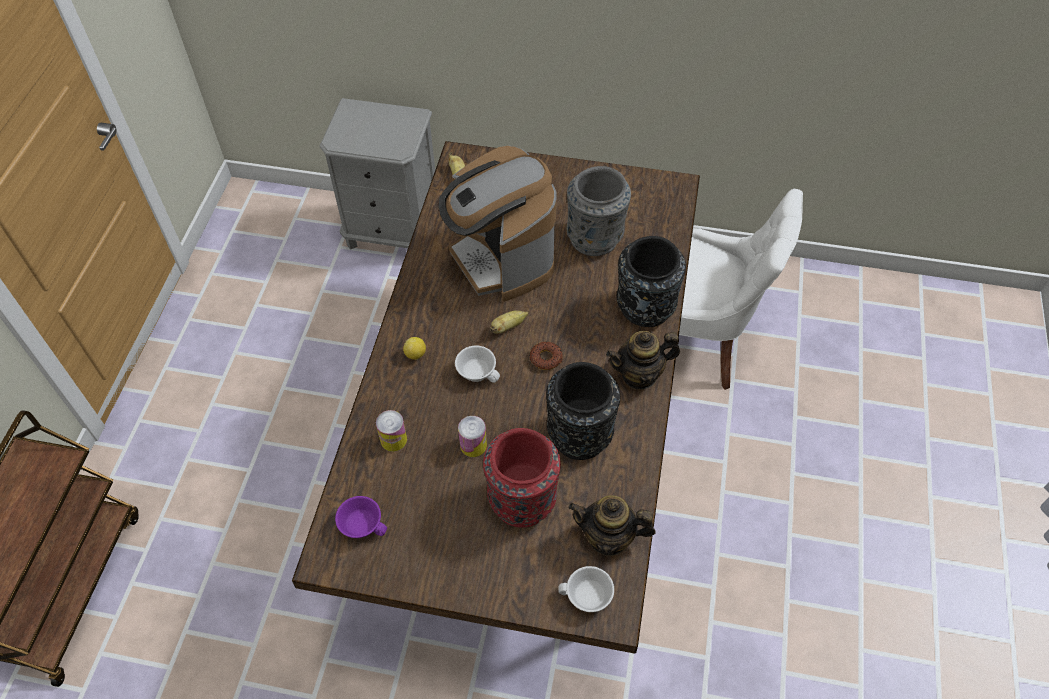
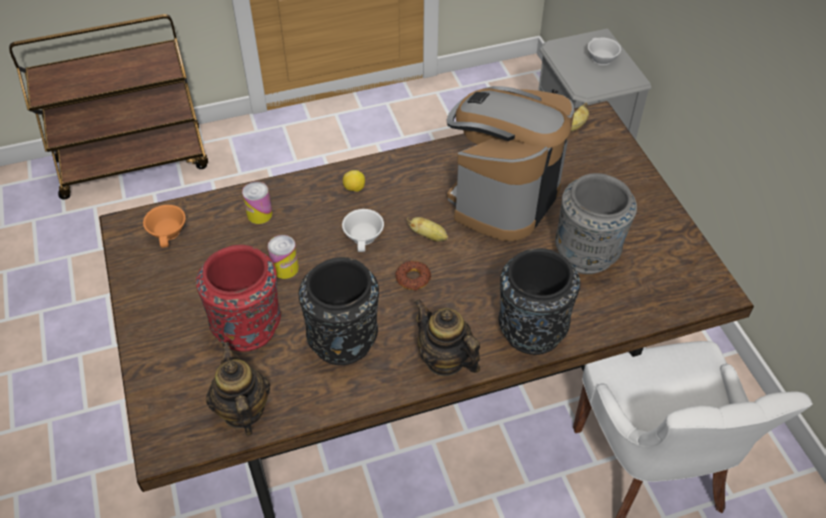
camera: 60 degrees right, 5 degrees down
(363, 523) = (169, 232): purple cup -> orange cup
(587, 597) = (171, 420): white cup -> white cup (600, 58)

